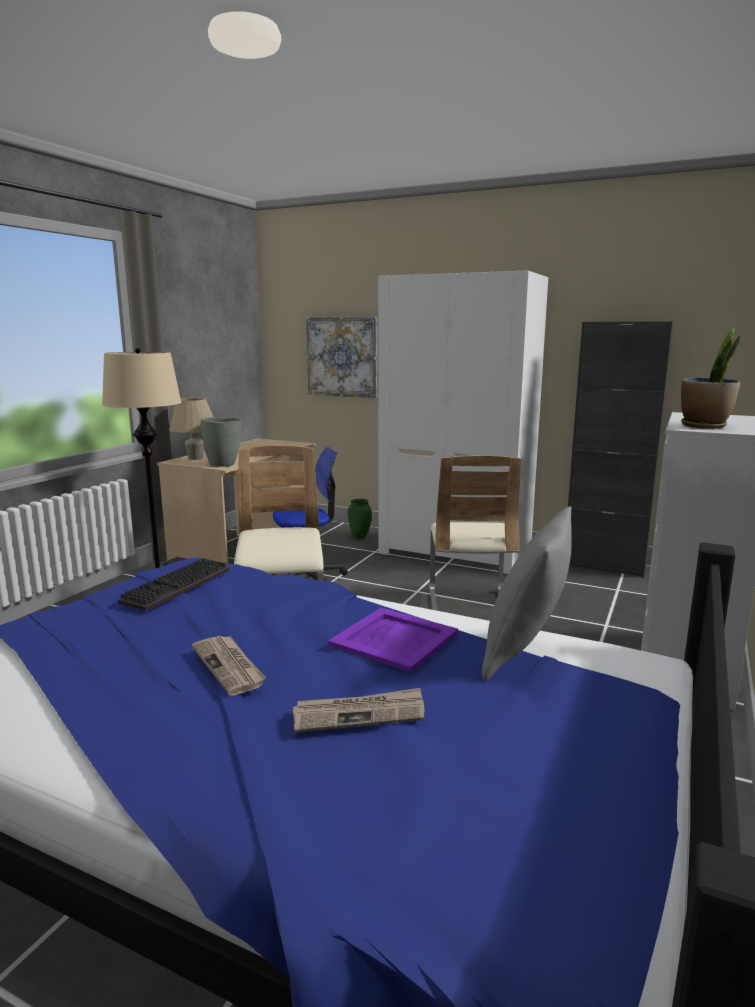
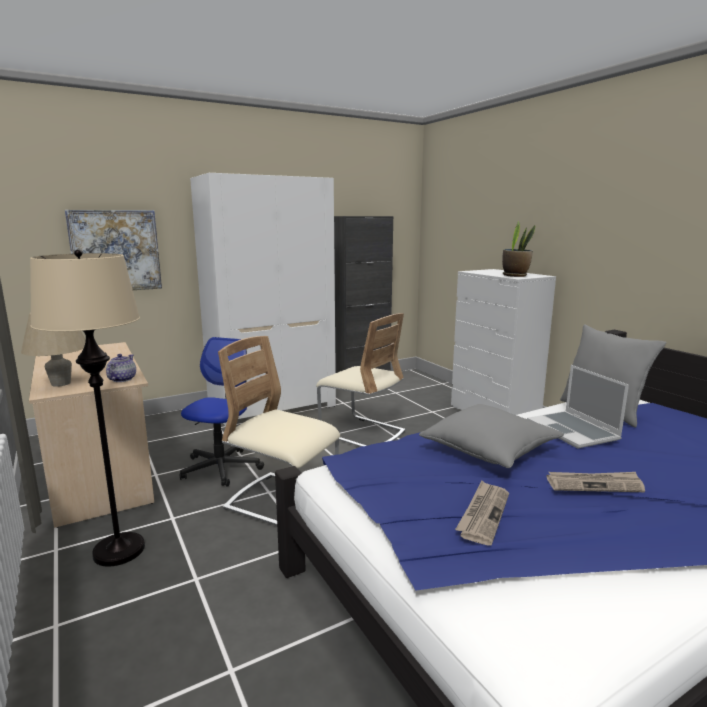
camera: 55 degrees left, 0 degrees up
(177, 587) = (410, 475): keyboard -> none
(223, 464) = (122, 379): grey vase -> teapot
(277, 608) = (489, 450): none -> grey pillow
(359, 714) = (675, 463): newspaper -> newspaper (483, 514)
(360, 537) = (180, 422): green vase -> none
(394, 639) = (574, 431): purple tray -> laptop

